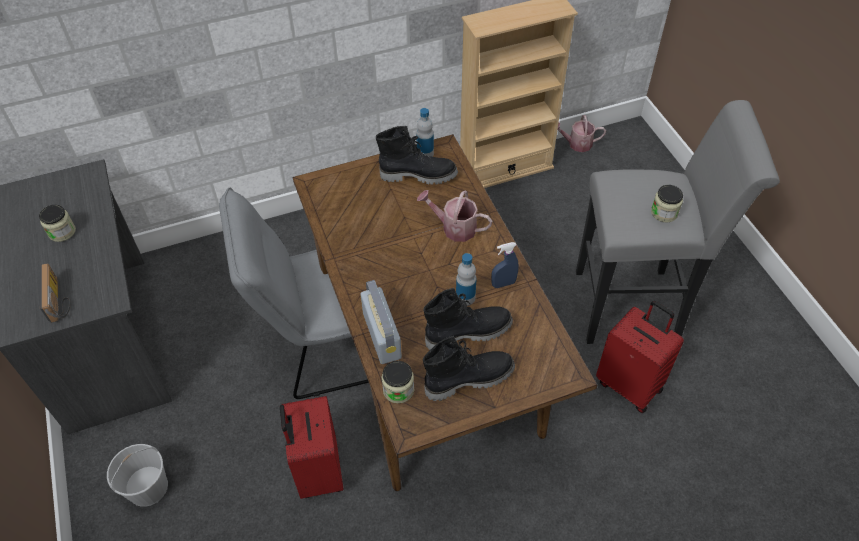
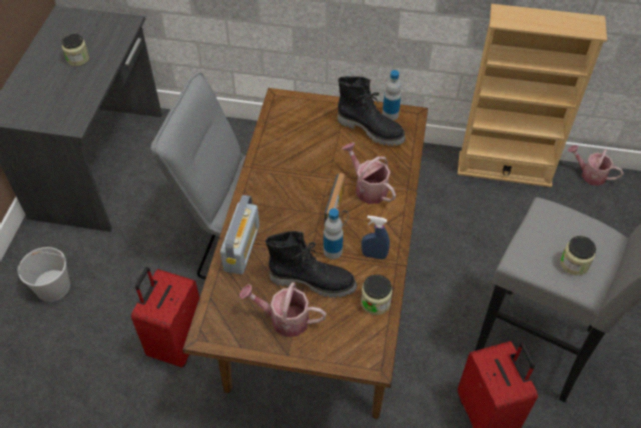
camera: 30 degrees right, 0 degrees up
(59, 300) = (41, 108): radio -> radio (339, 210)
(398, 390) = (222, 298): jar -> jar (375, 302)
(468, 378) = (284, 319): black boot -> watering can

